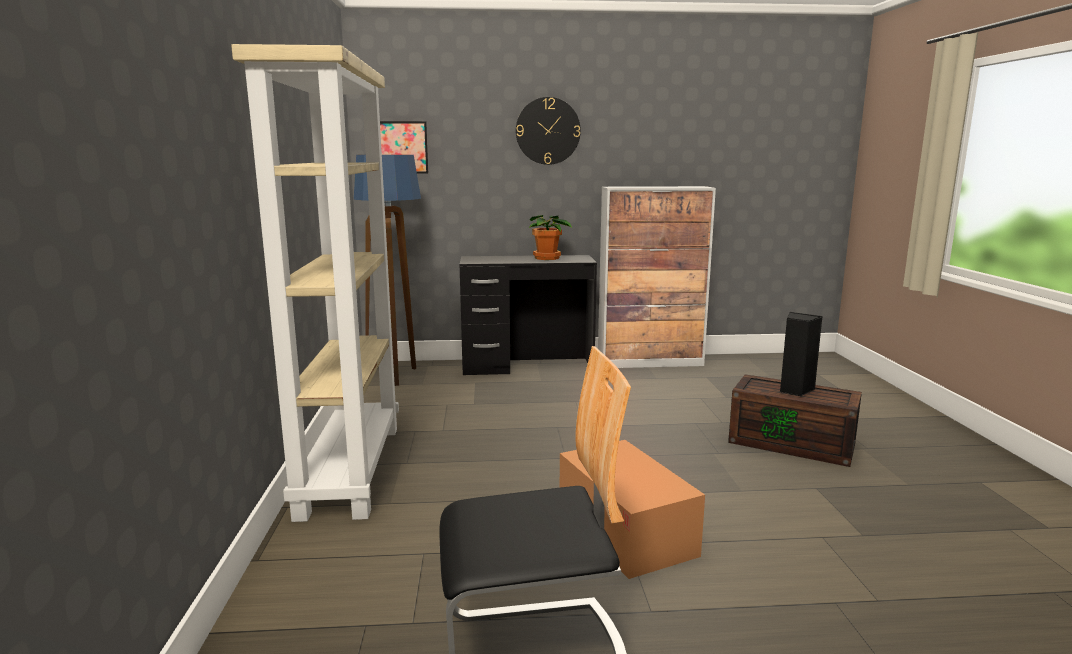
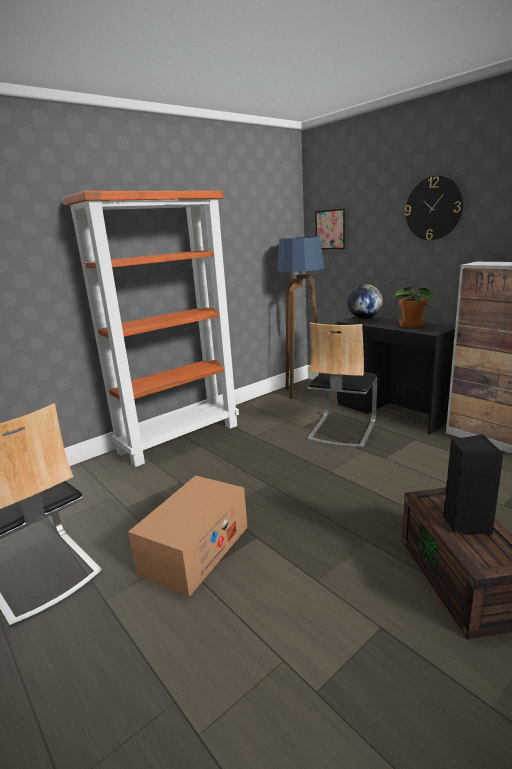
camera: 55 degrees right, 5 degrees up
(350, 468) = (180, 438): beige bookcase -> orange bookcase
(478, 258) = (364, 318): none -> globe
(519, 394) = (341, 430): none -> chair

